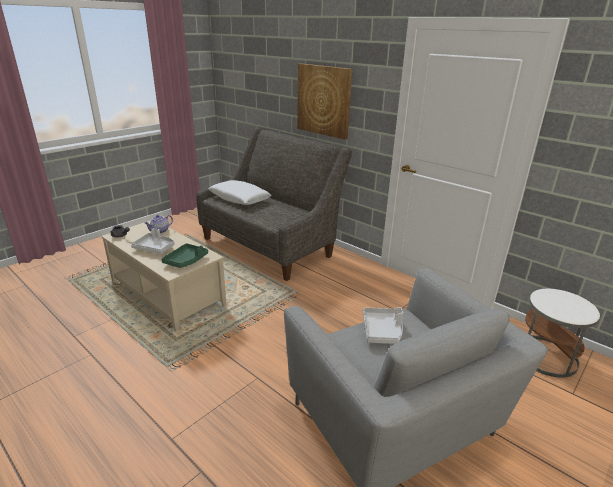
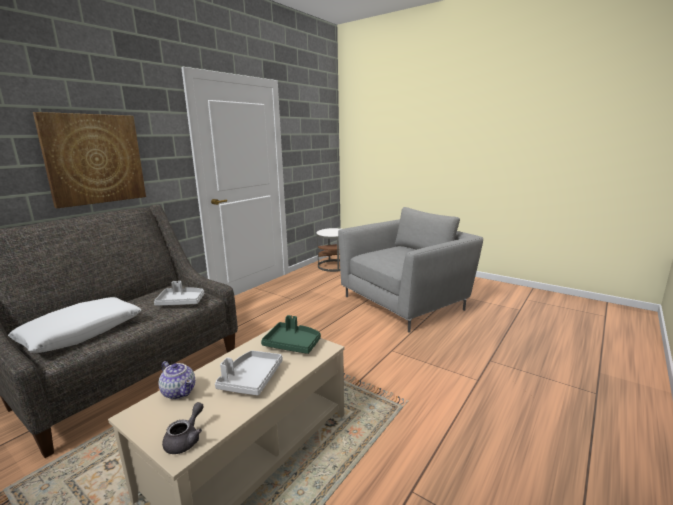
camera: 95 degrees left, 10 degrees down
(382, 331) = (386, 257): grey tray -> grey tray (181, 302)

